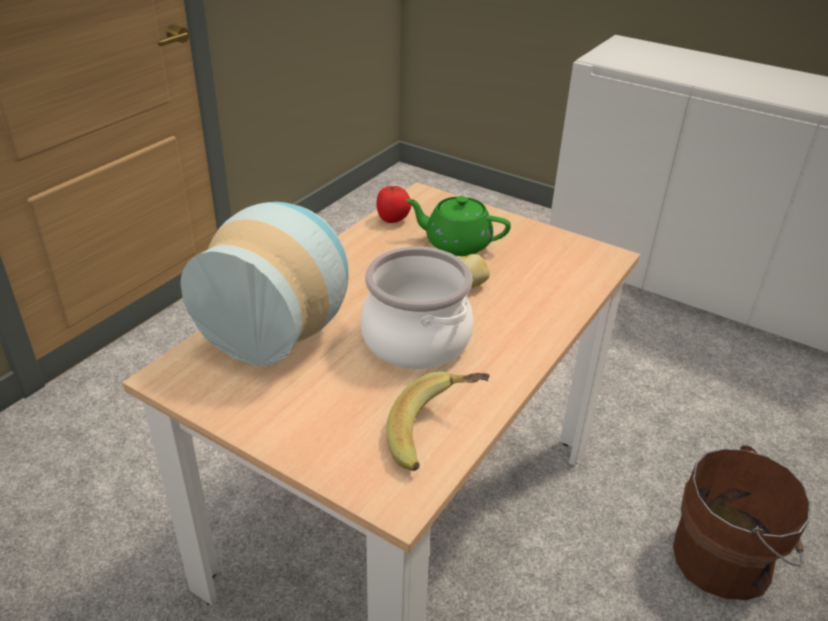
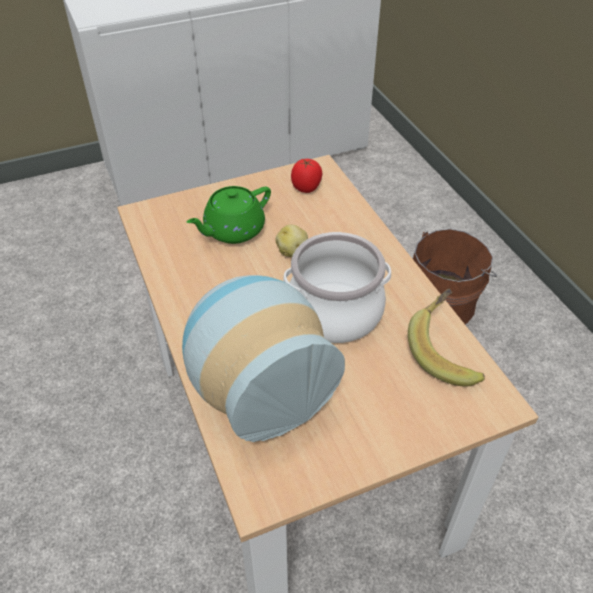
camera: 55 degrees left, 10 degrees up
(393, 219) = (161, 247): tomato -> tomato (306, 188)

